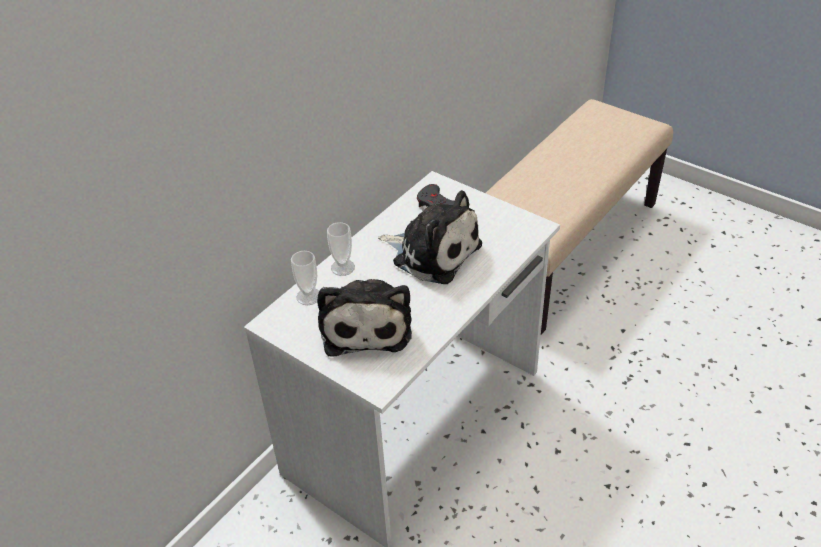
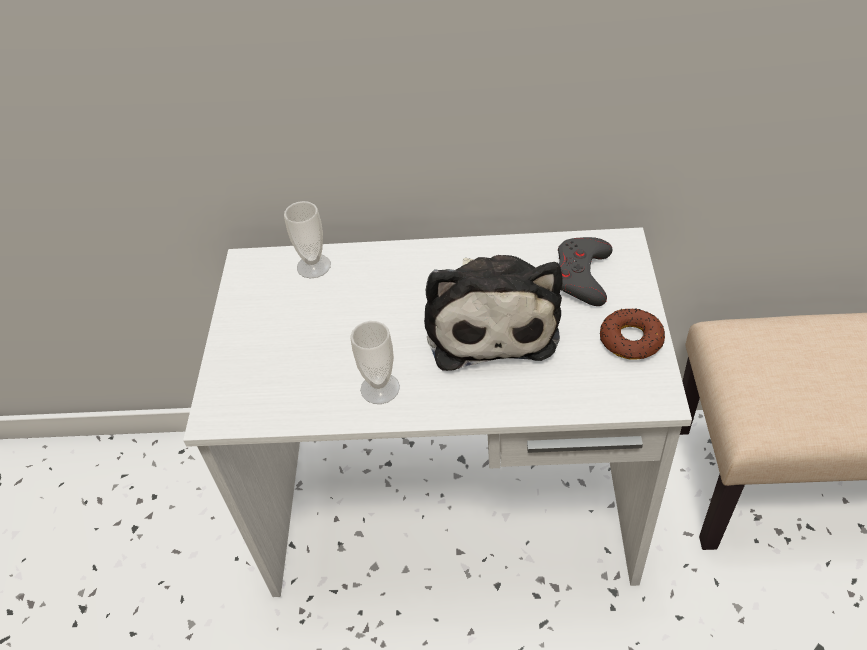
camera: 55 degrees right, 5 degrees up
(343, 267) = (385, 262): cup -> cup (380, 388)
(366, 325) = (308, 340): plush toy -> none
(497, 215) = (630, 339): none -> donut

